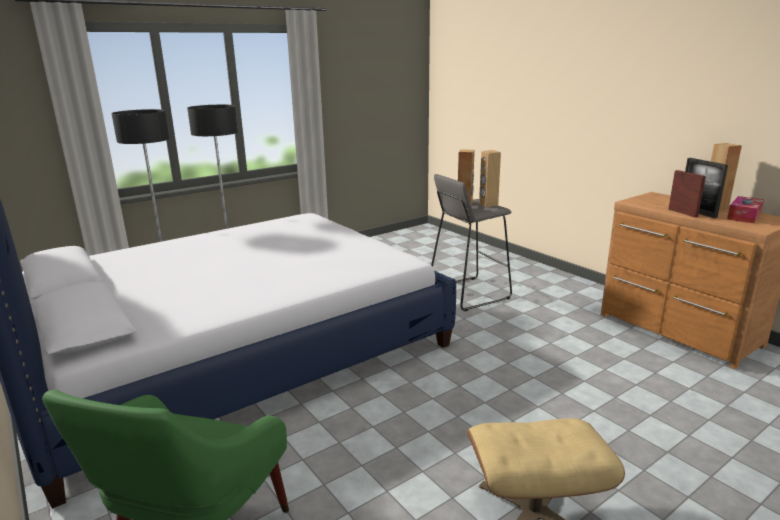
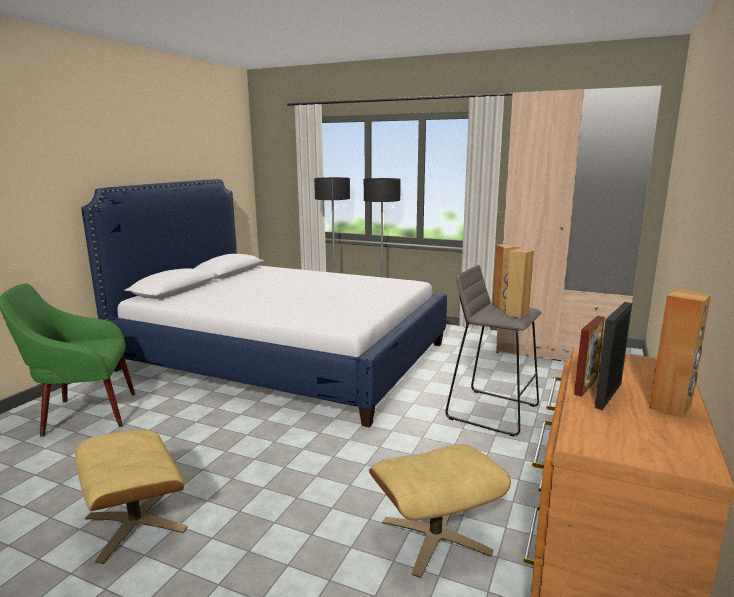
camera: 60 degrees right, 5 degrees down
(397, 242) = (559, 350): none -> beige wardrobe
(615, 362) = (435, 537): none -> beige ottoman
(744, 216) = (655, 431): tissue box -> none

